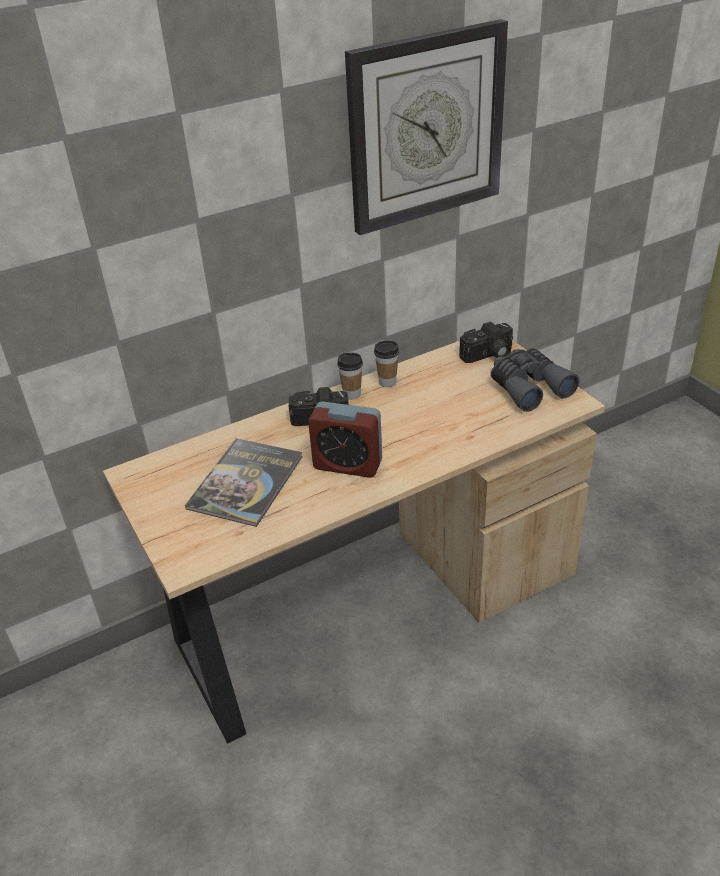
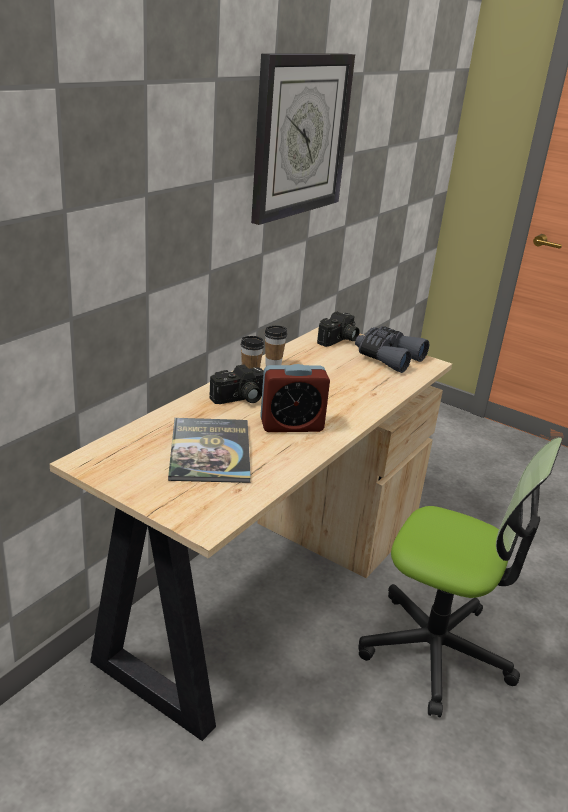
camera: 30 degrees left, 10 degrees down
(506, 725) = (436, 650): none -> office chair

